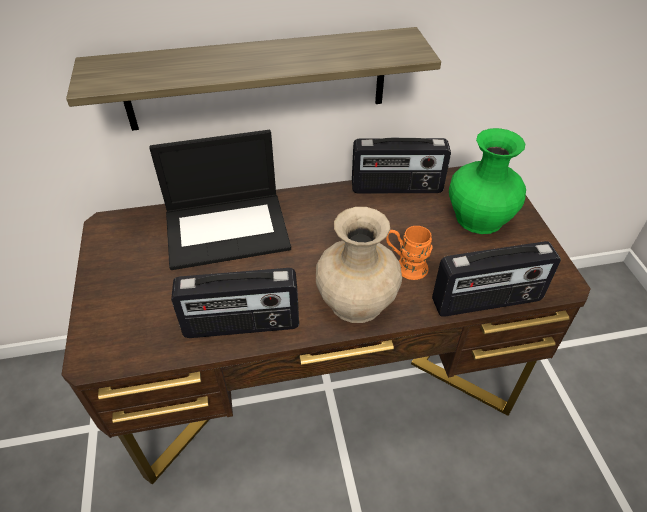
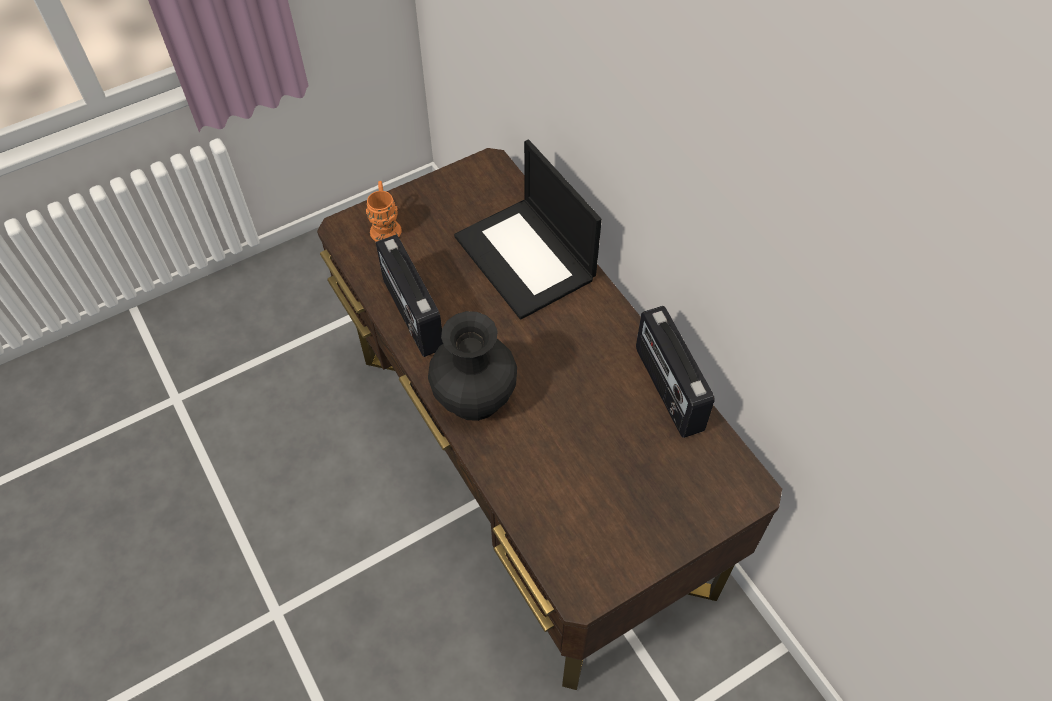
camera: 70 degrees right, 10 degrees up
(257, 80) = (622, 170): shelf -> none
(355, 300) = (475, 395): beige vase -> black vase
(405, 266) = (541, 428): orange mug -> orange mug (385, 226)
(479, 218) = (654, 488): green vase -> none
(487, 301) = (521, 516): radio -> none

